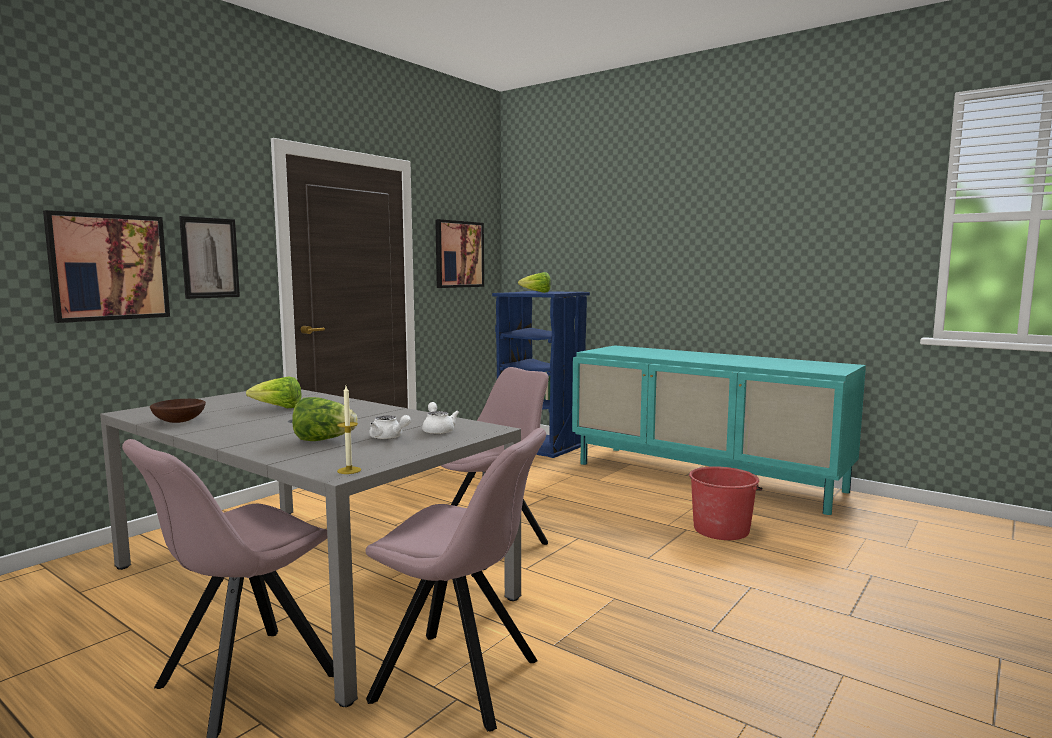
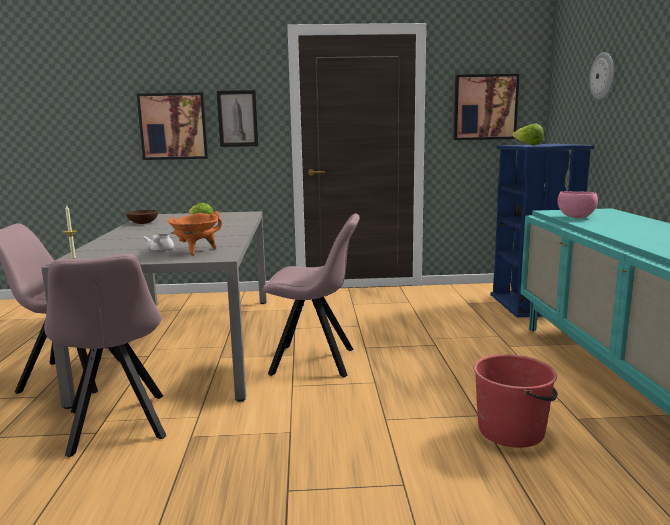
camera: 50 degrees right, 5 degrees up
(324, 440) = (136, 244): lettuce -> none
(438, 430) = (196, 251): white teapot -> orange cooking pot
(584, 232) = (603, 76): none -> wall clock
(628, 353) = (576, 217): none -> pink bowl

